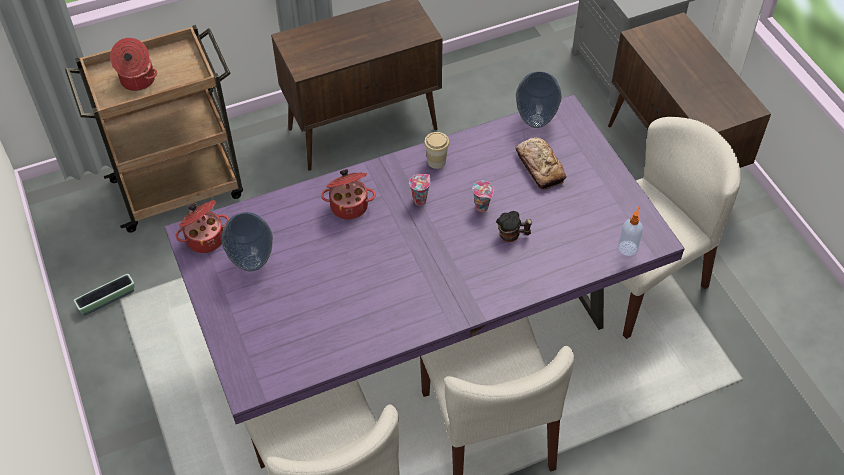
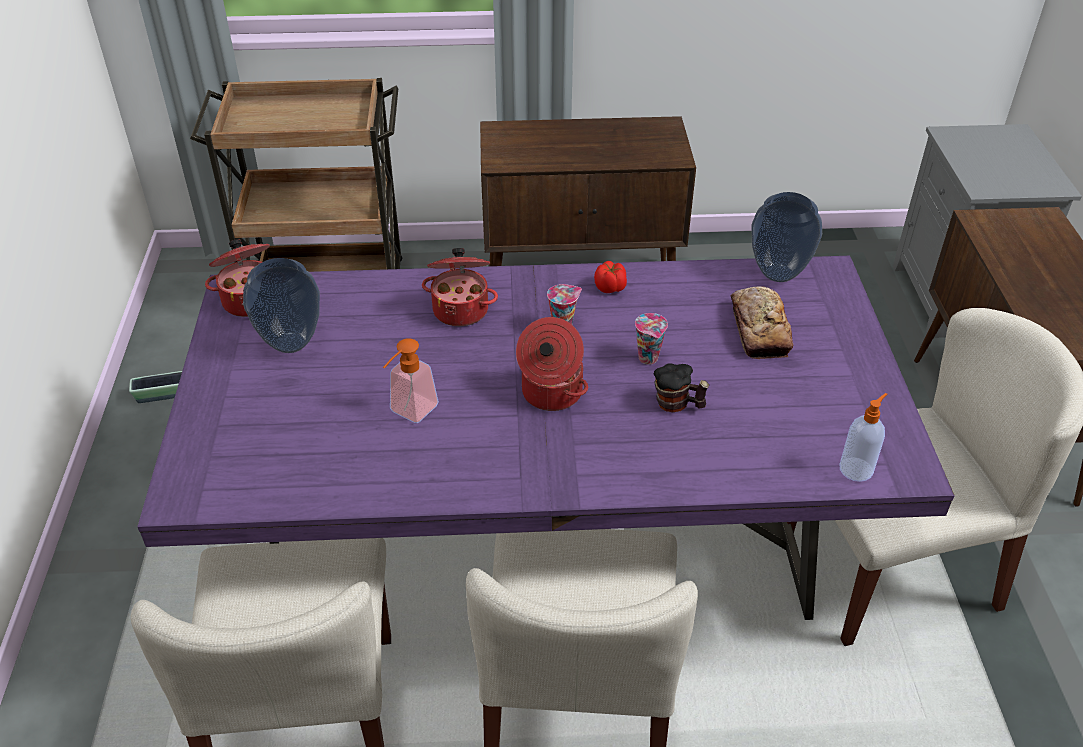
camera: 20 degrees right, 10 degrees down
(137, 80) = (281, 120): cooking pot -> cooking pot (550, 393)
(355, 289) = (409, 413): none -> soap dispenser
(436, 161) = (610, 288): cup -> tomato

